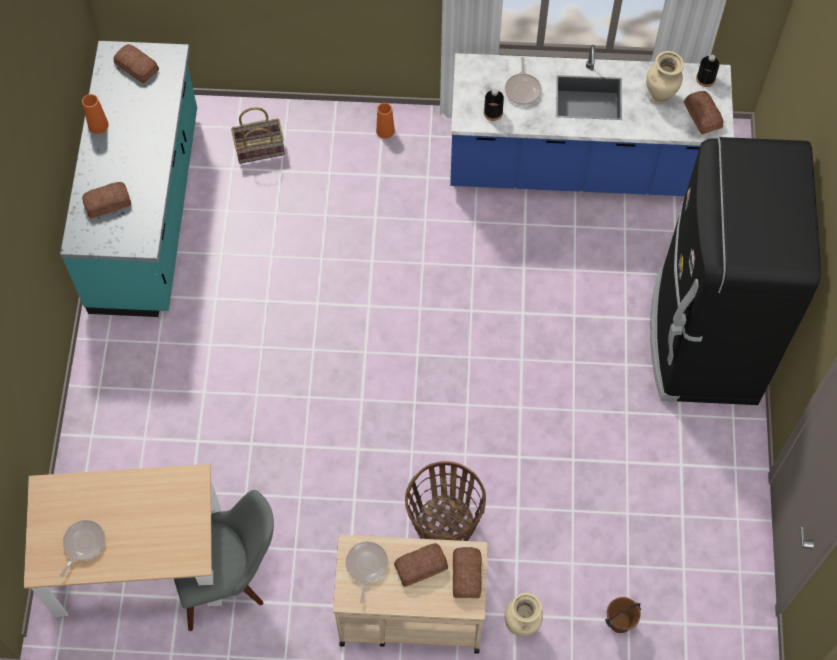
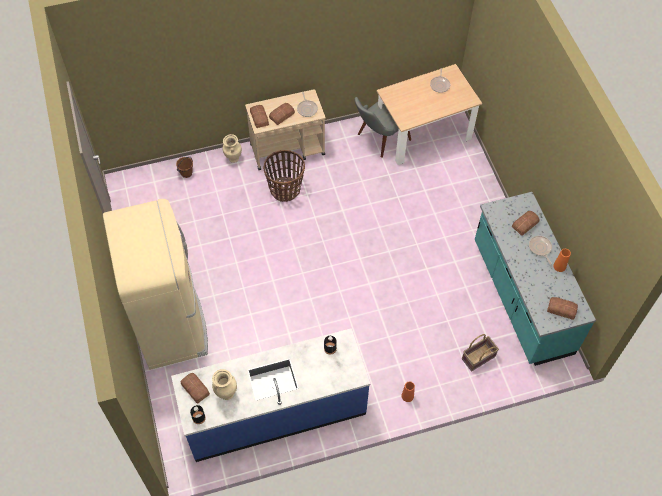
camera: 160 degrees right, 5 degrees down
(523, 89) = (317, 371): frying pan -> frying pan (540, 248)
(703, 339) = (171, 323): black fridge -> beige fridge

